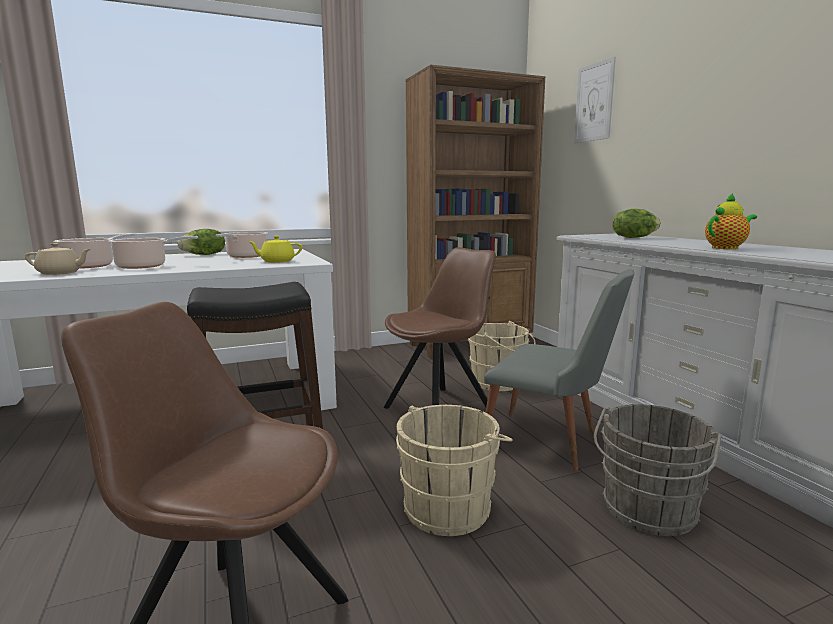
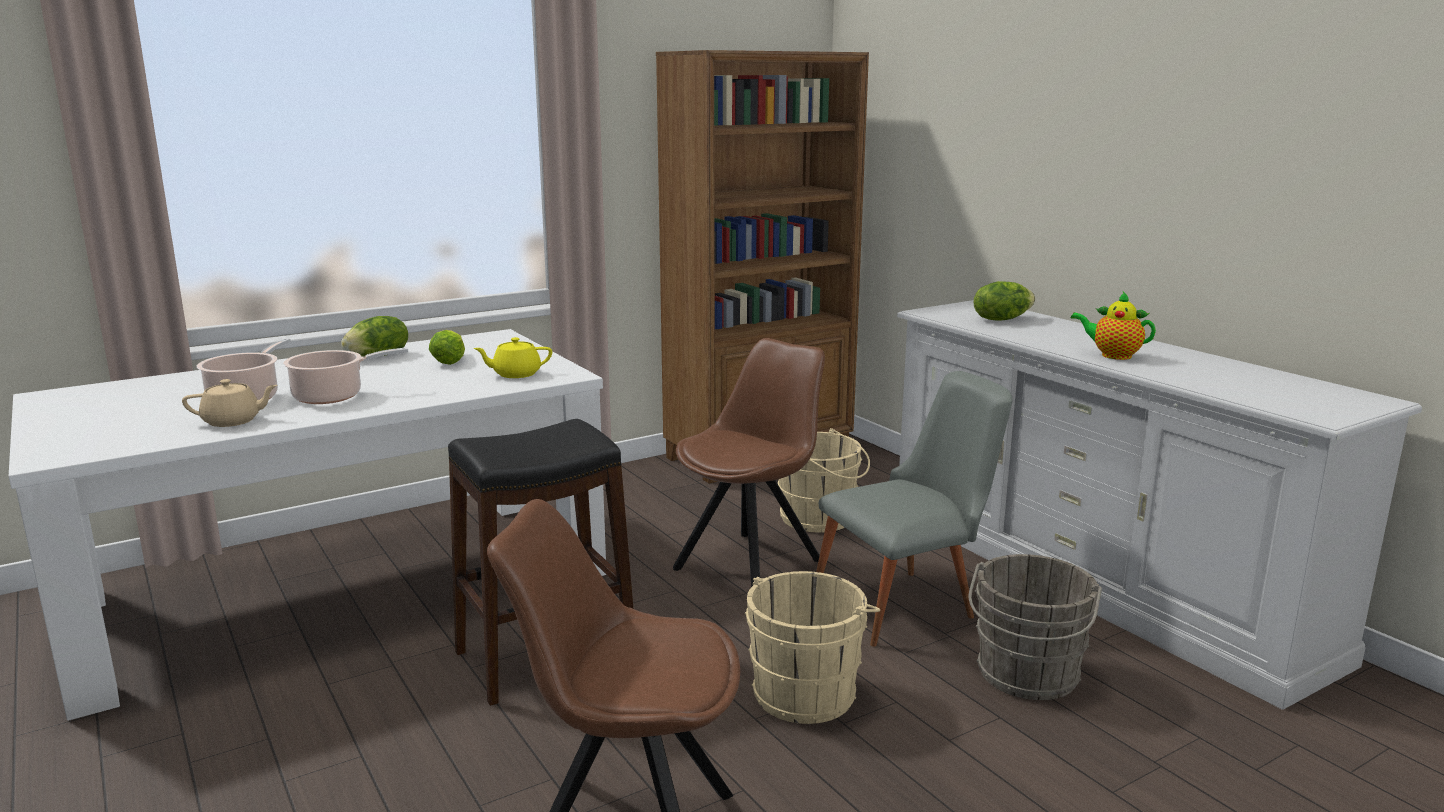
camera: 10 degrees left, 5 degrees up
(245, 256) = (451, 360): cooking pot -> lettuce
(551, 444) = (907, 604): grey chair -> grey chair turned 45 degrees counterclockwise
(594, 102) = (941, 102): picture -> none
(726, 248) = (1112, 355): teapot -> teapot turned 120 degrees counterclockwise

